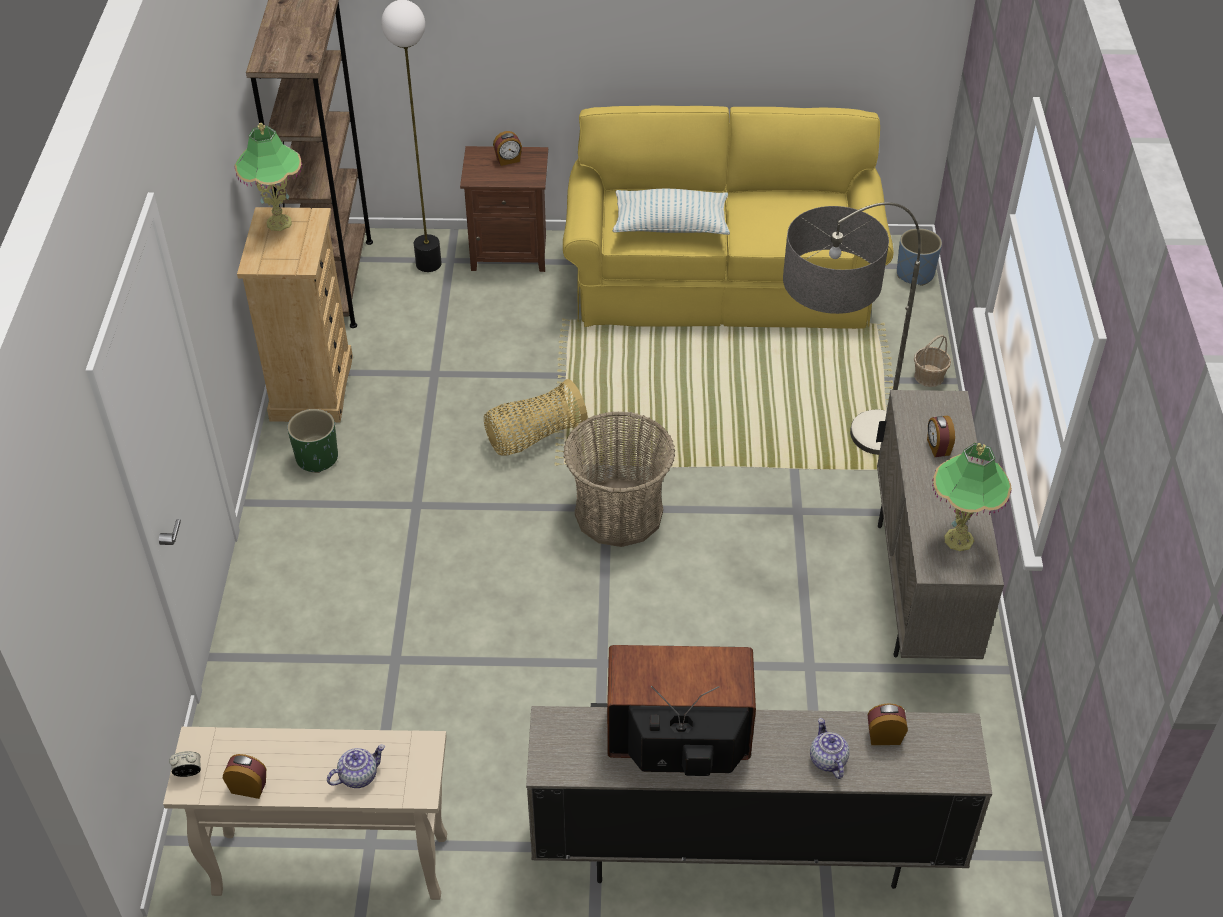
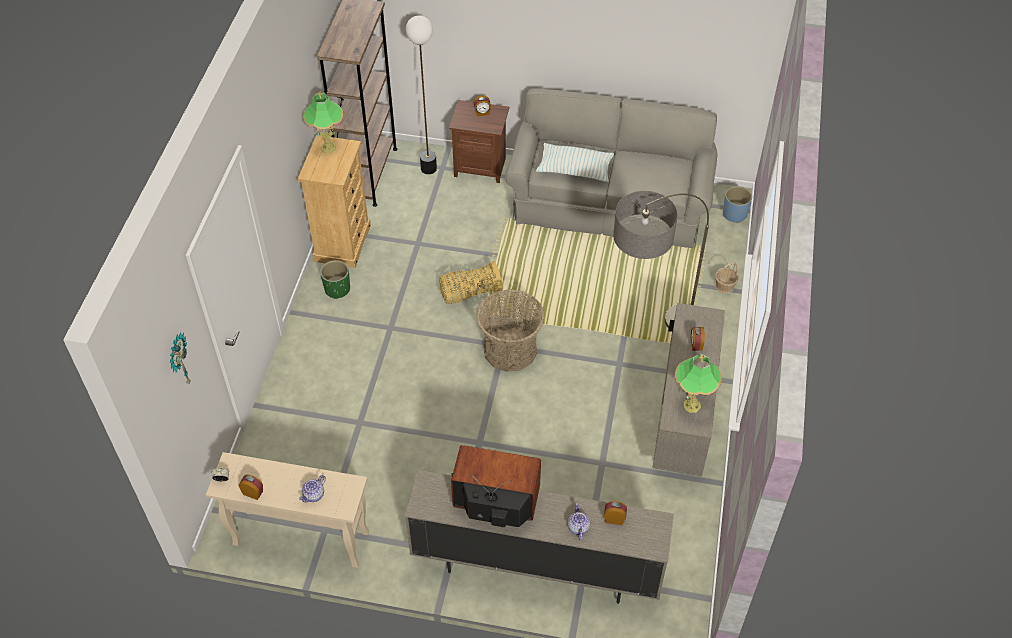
camera: 10 degrees right, 5 degrees up
(92, 564) = (178, 361): none -> wall clock
(358, 775) = (314, 495): teapot -> teapot turned 150 degrees clockwise
(721, 281) = (609, 203): yellow sofa -> grey sofa

